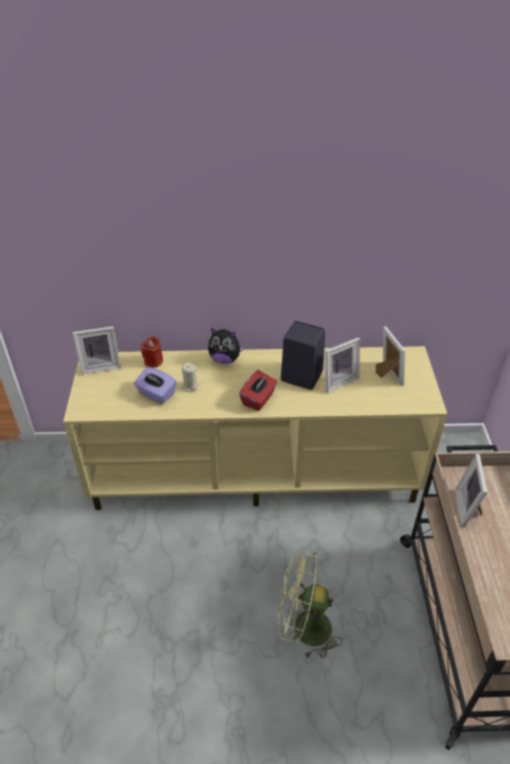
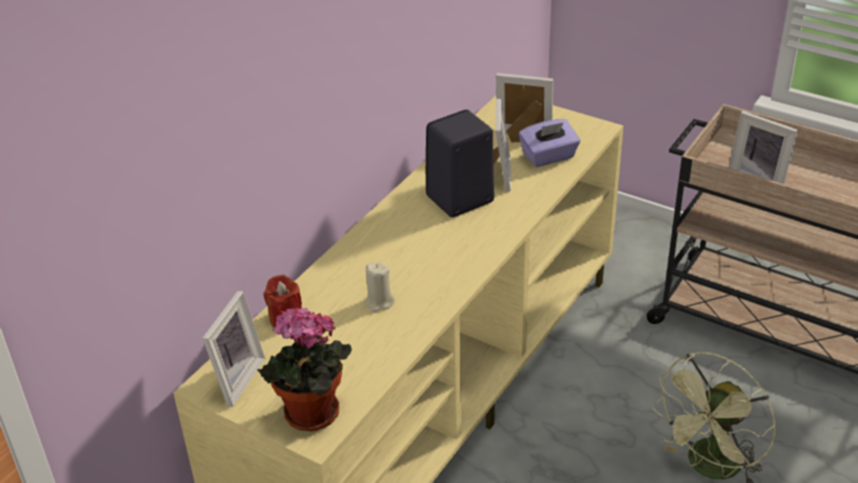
camera: 55 degrees left, 5 degrees down
(91, 402) = (310, 417): none -> potted plant
(156, 394) = (361, 341): purple tissue box -> purple tissue box (549, 157)
(225, 359) = (357, 249): plush toy -> none
(258, 399) = (466, 250): red tissue box -> none

